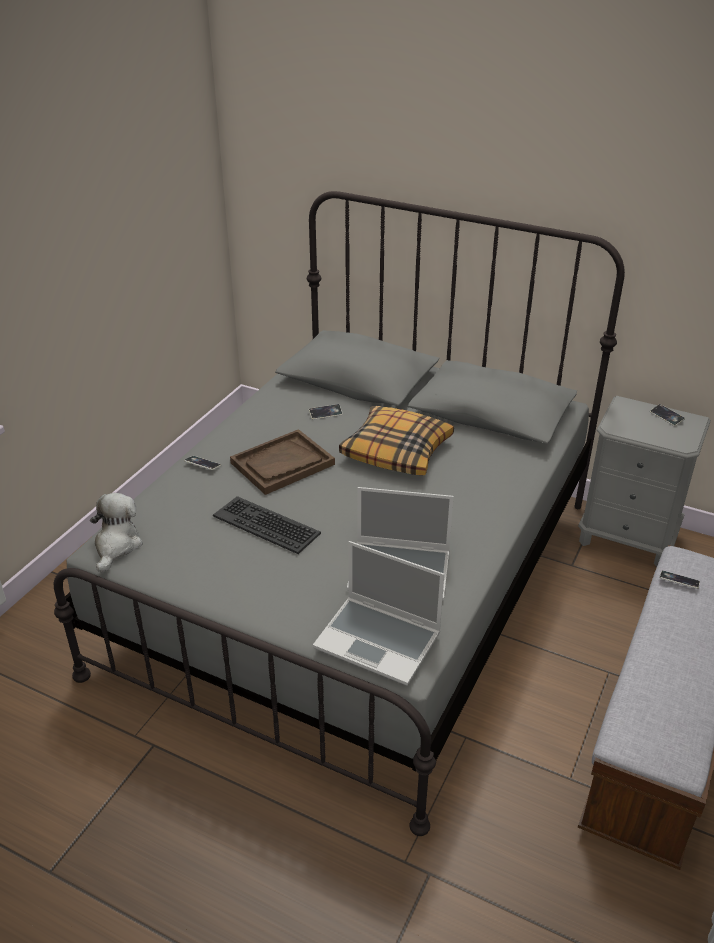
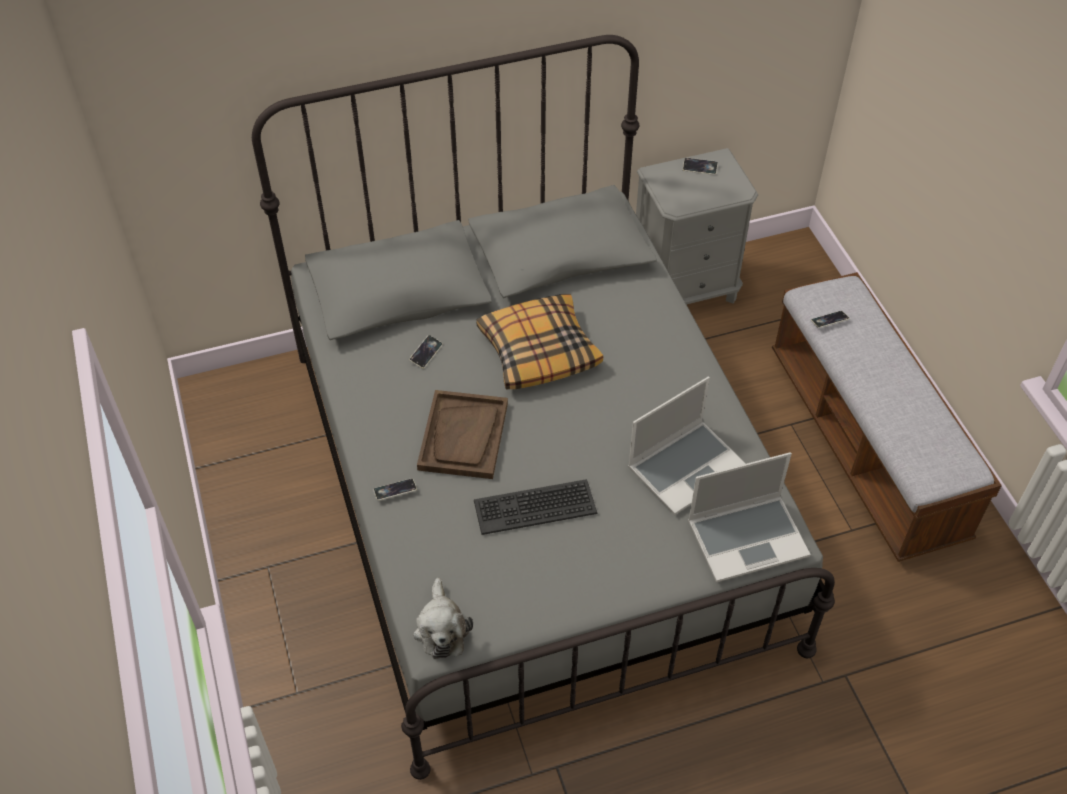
camera: 45 degrees left, 15 degrees up
(117, 545) = (441, 628): plush toy -> plush toy turned 150 degrees counterclockwise

